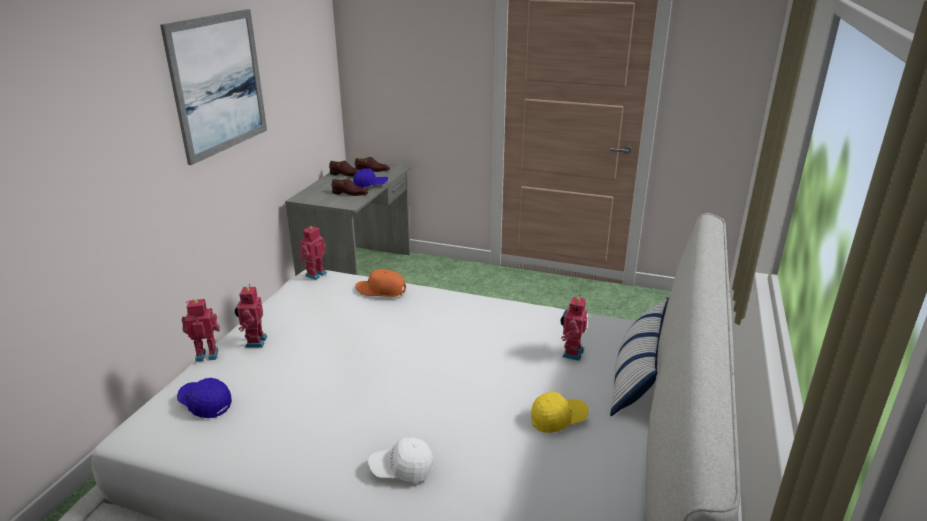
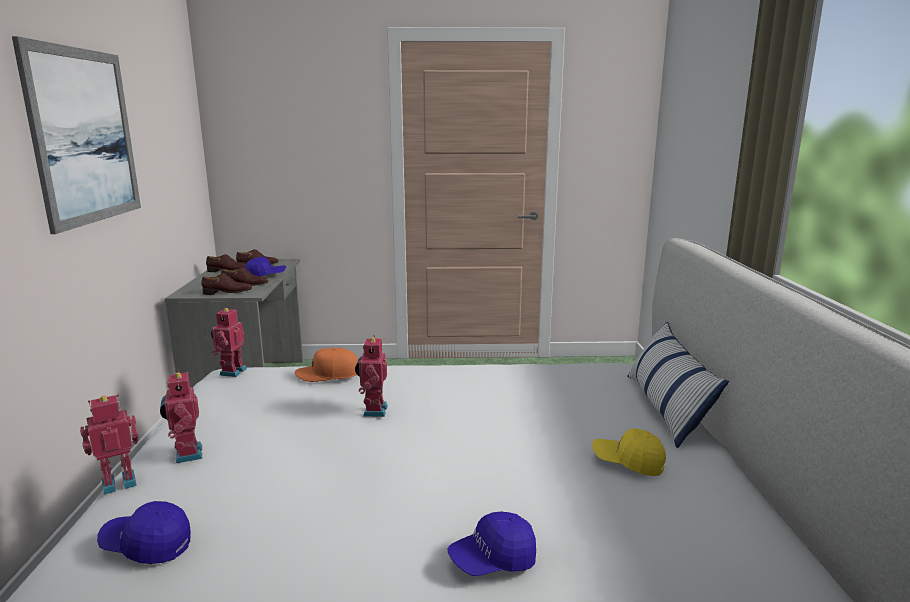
camera: 20 degrees left, 10 degrees down
(332, 200) = (227, 292): none -> brown shoe
(402, 469) = (493, 560): white cap -> blue cap
(558, 419) = (628, 463): yellow cap -> yellow cap turned 120 degrees counterclockwise
(571, 353) = (585, 399): toy robot -> toy robot (373, 411)

